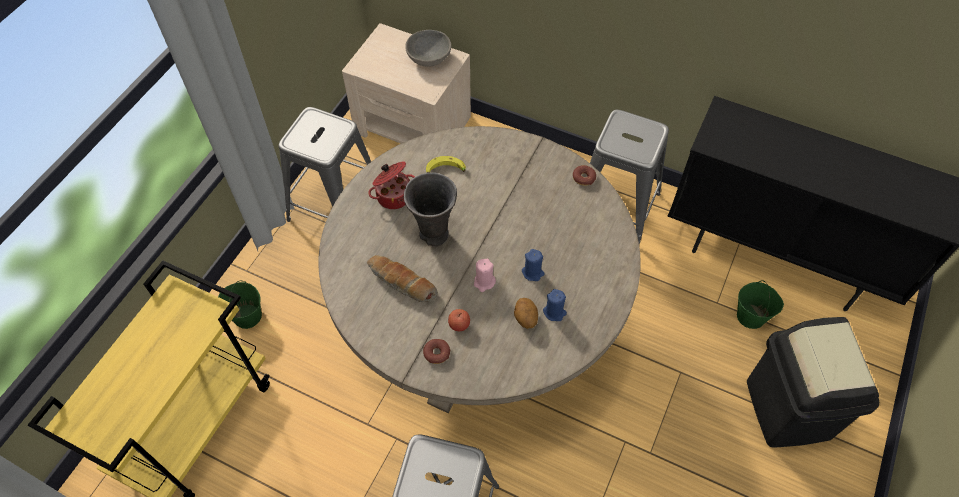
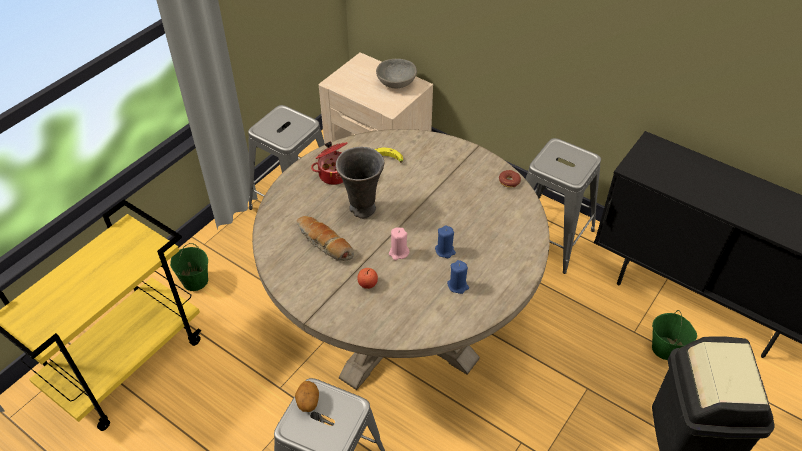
camera: 10 degrees right, 10 degrees down
(436, 353) = (341, 304): donut -> none
(525, 318) = (429, 287): potato -> potato (308, 402)

